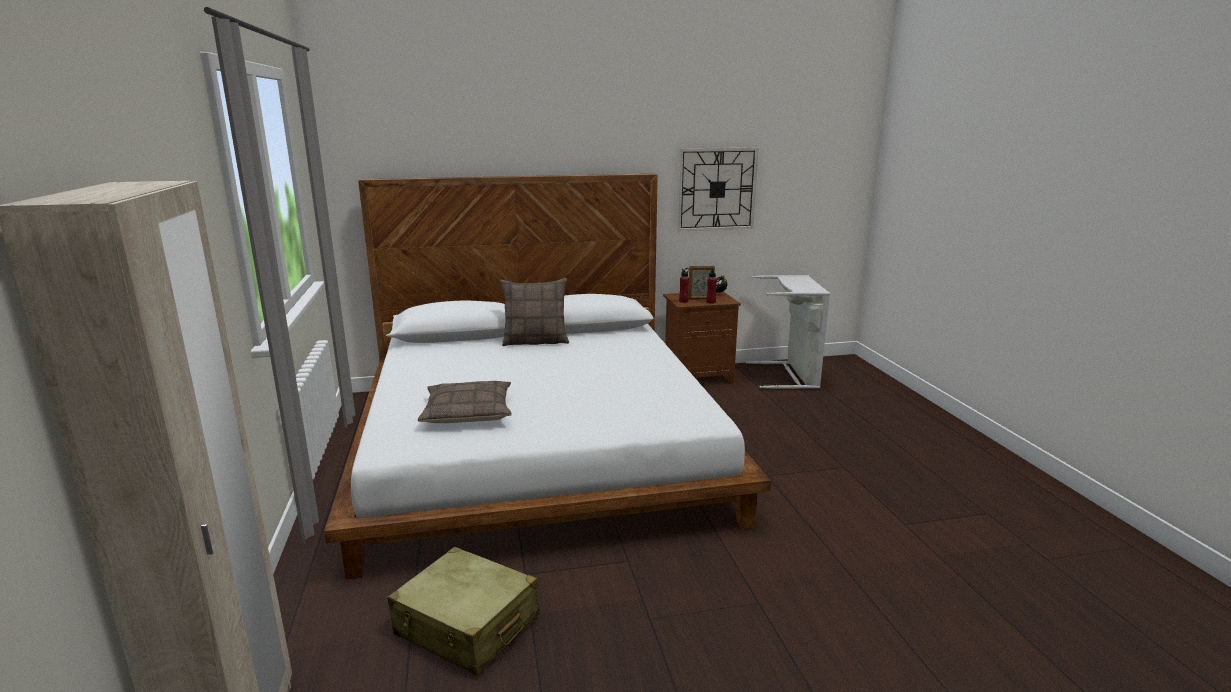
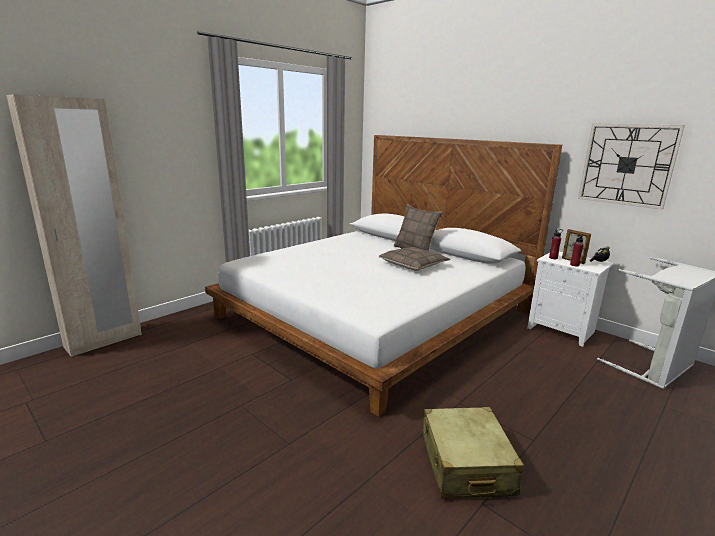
camera: 55 degrees right, 0 degrees up
(467, 626) = (200, 355): beige suitcase -> beige suitcase (465, 464)
(468, 412) = (297, 262): pillow -> pillow (413, 265)
(698, 376) = (562, 330): brown nightstand -> white nightstand

